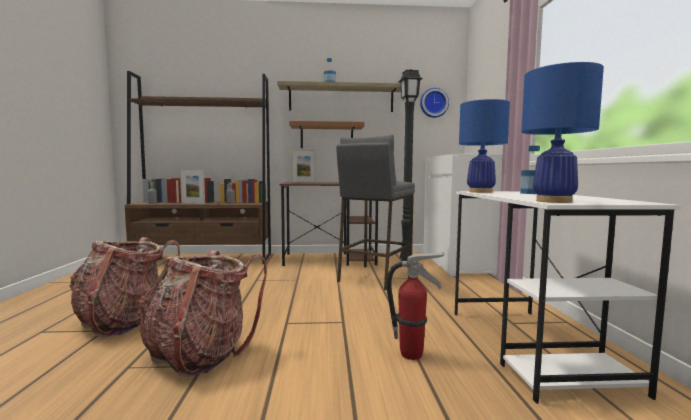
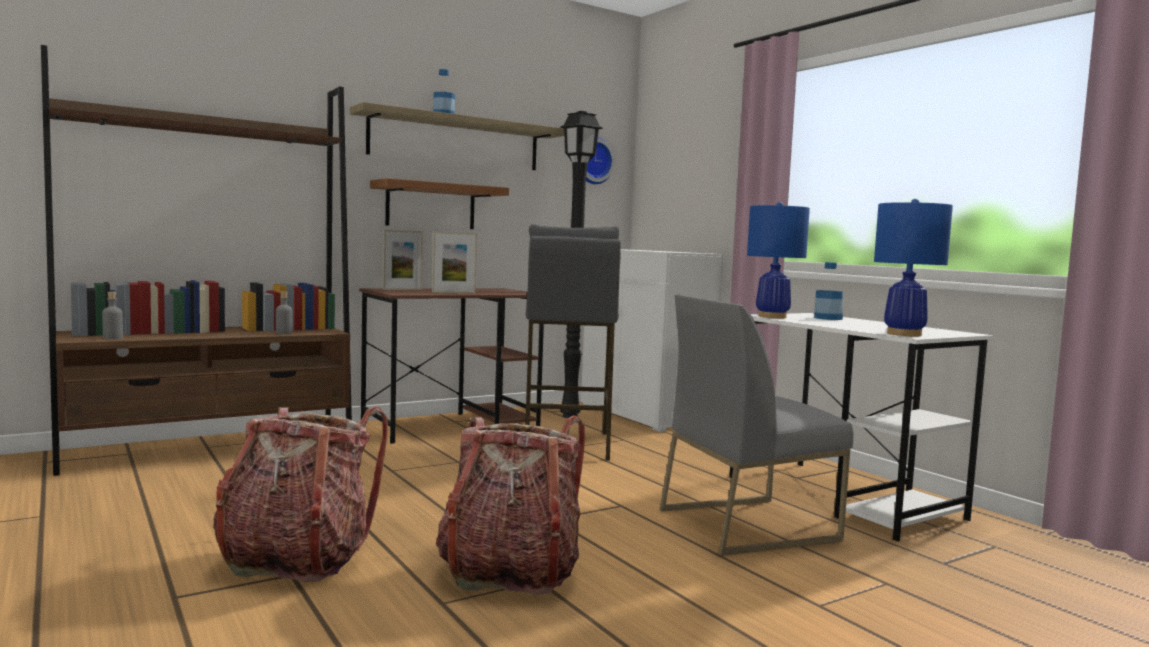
camera: 30 degrees left, 0 degrees up
(193, 203) = (208, 336): picture frame -> picture frame (453, 292)
(412, 354) = (748, 524): fire extinguisher -> grey chair

